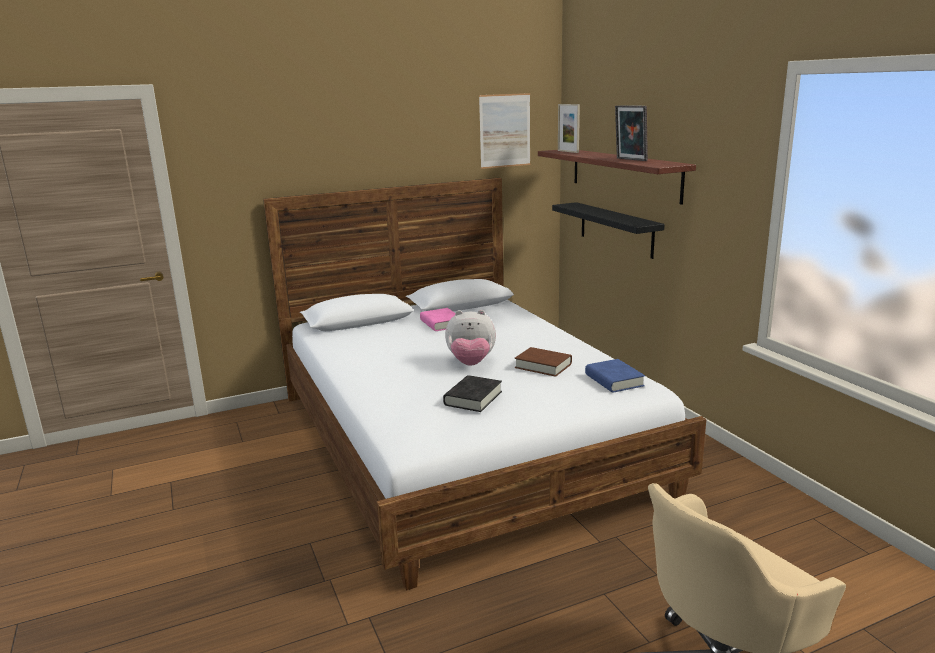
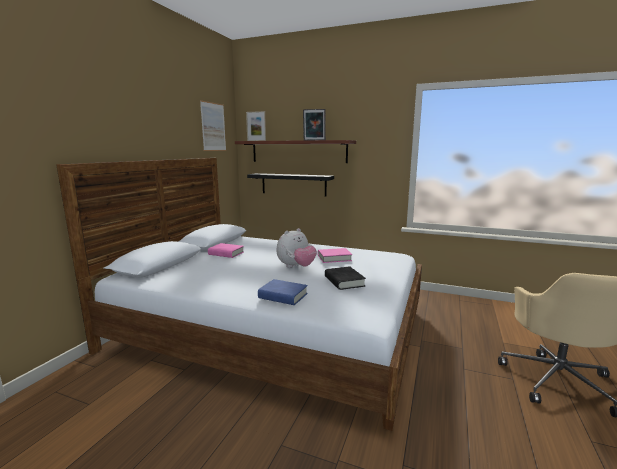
camera: 45 degrees left, 5 degrees down
(543, 366) = (334, 258): brown book -> pink book
(614, 380) = (379, 255): blue book -> blue book (283, 296)

